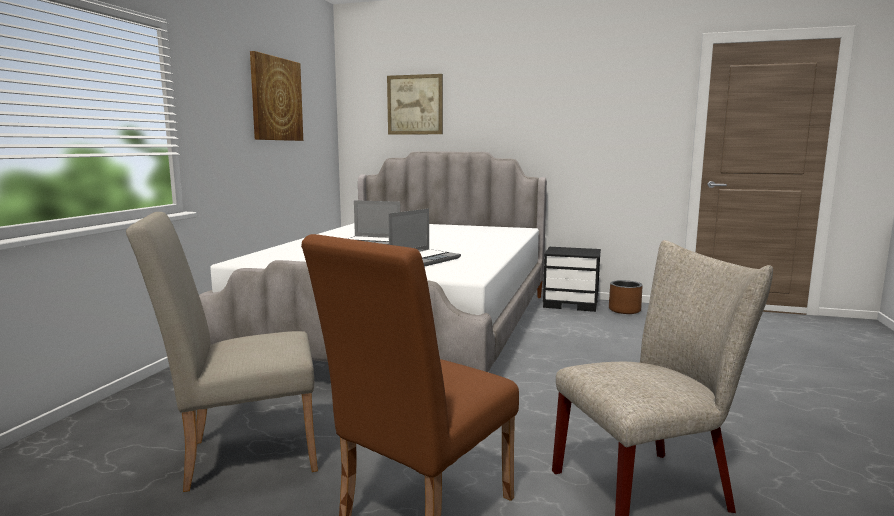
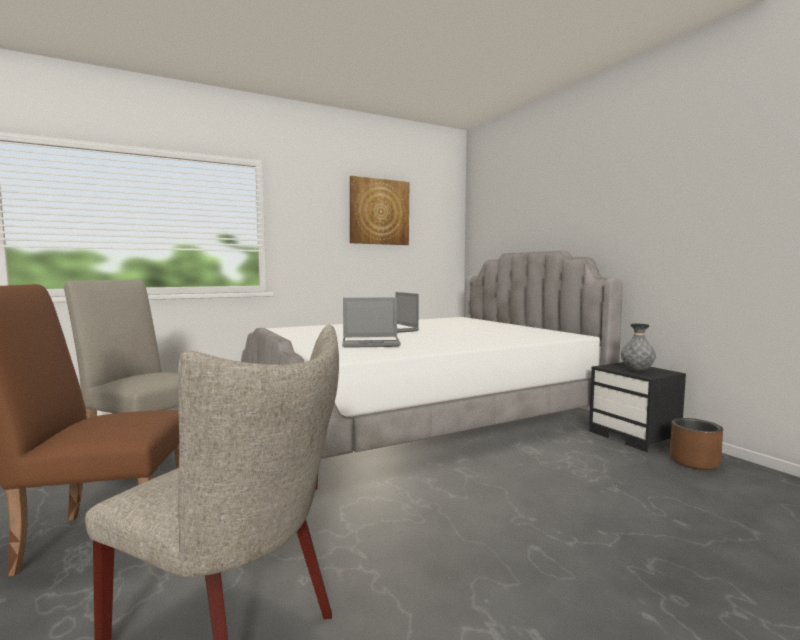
camera: 45 degrees right, 5 degrees down
(415, 104) = (514, 208): picture -> none
(576, 252) = (637, 371): none -> grey vase

